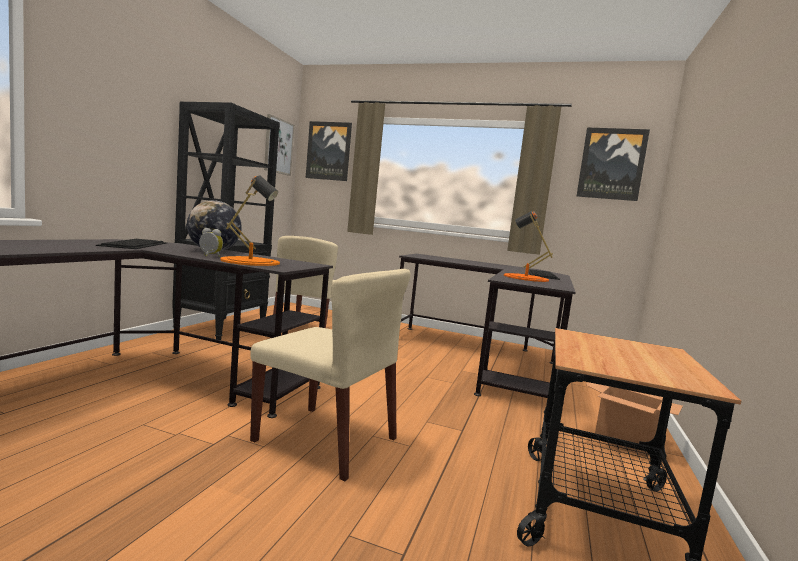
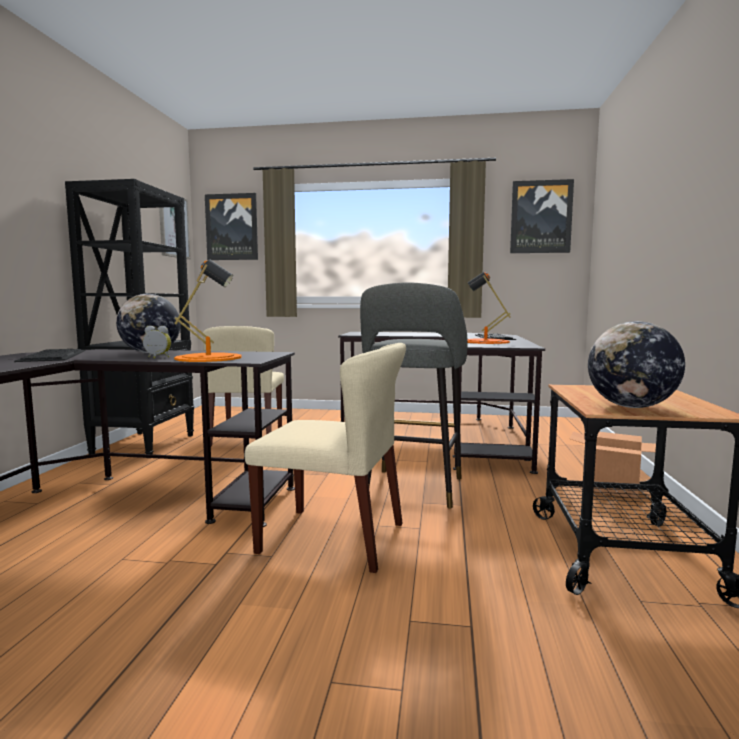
camera: 10 degrees left, 0 degrees up
(424, 408) = (412, 490): none -> grey stool
(614, 364) = (631, 407): none -> globe

